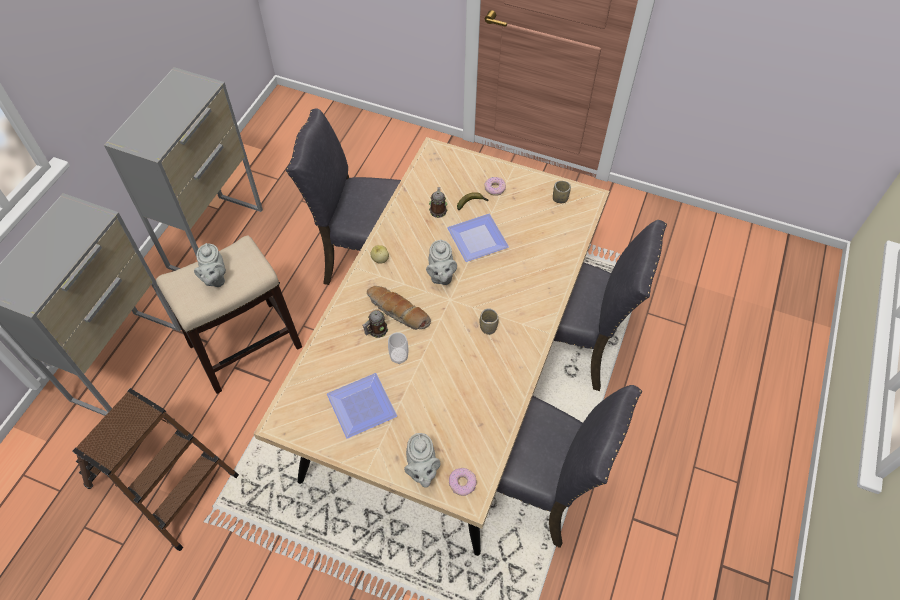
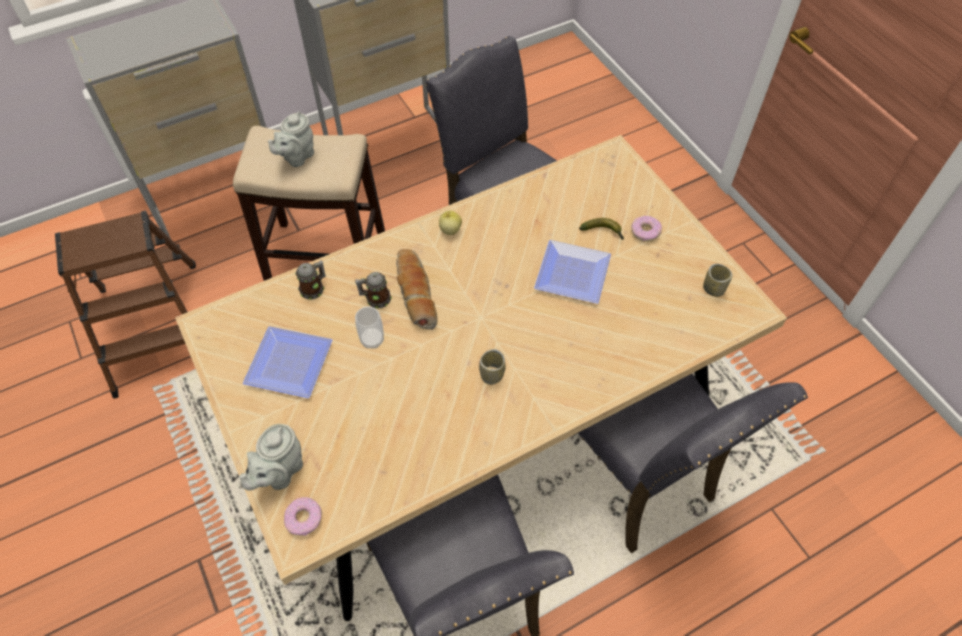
camera: 40 degrees right, 0 degrees up
(438, 209) = (560, 216): mug -> mug (314, 288)
(441, 276) = (495, 287): grey teapot -> none

